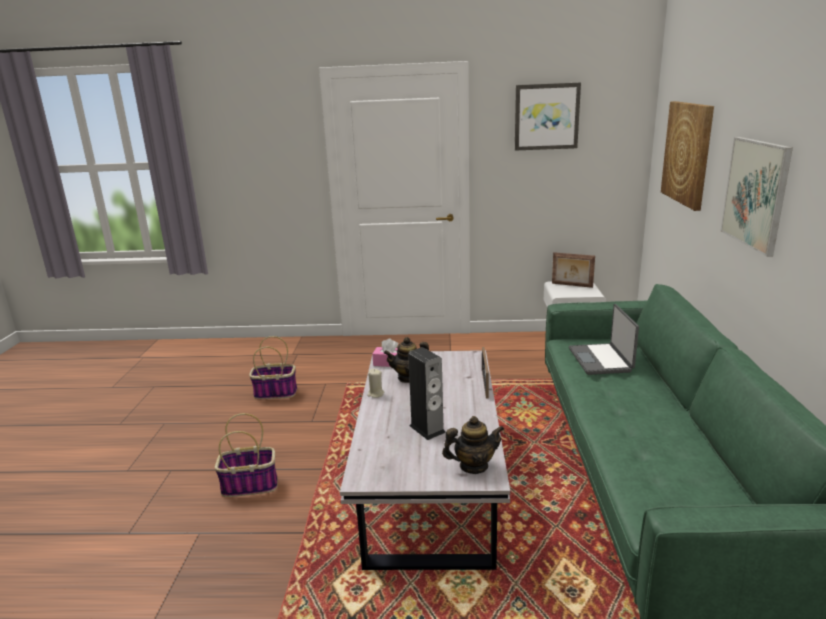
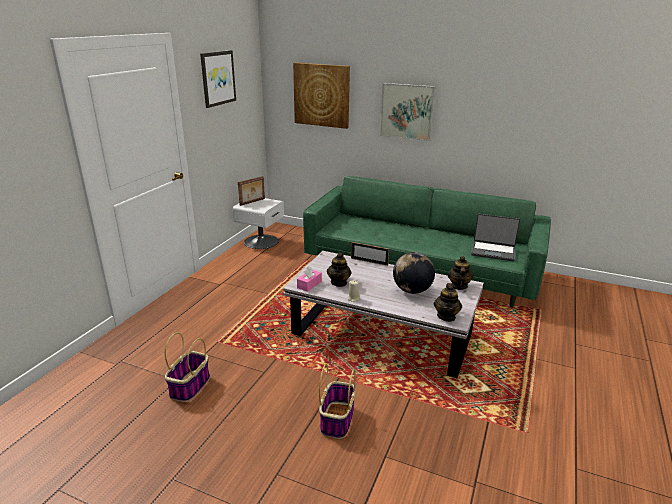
camera: 70 degrees left, 5 degrees up
(371, 468) = (446, 316): none -> teapot
(427, 429) = (412, 290): speaker -> globe
(601, 360) = (360, 227): laptop -> laptop (493, 251)

